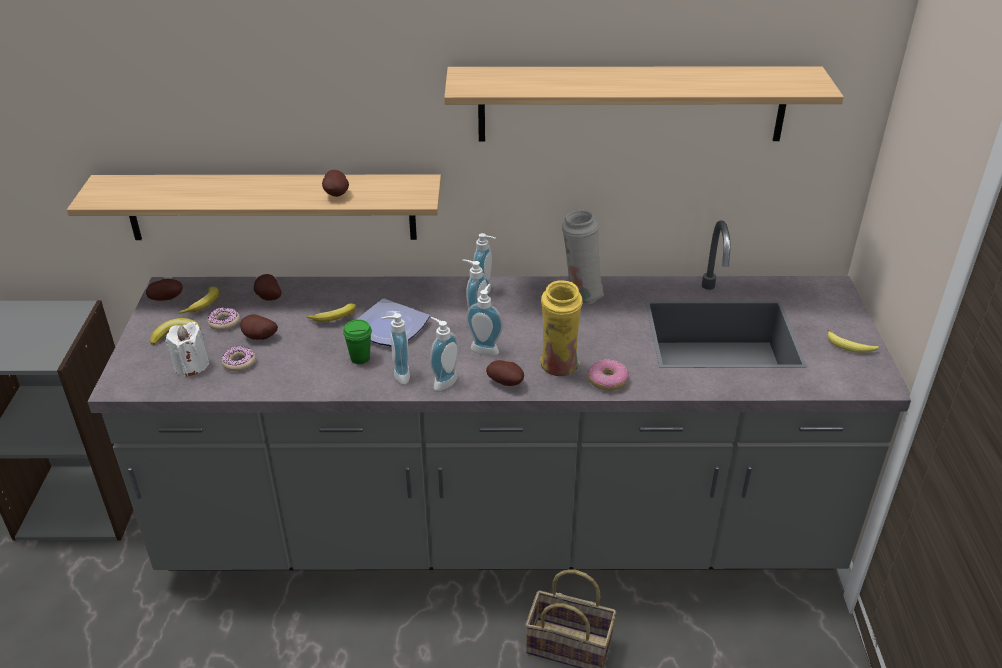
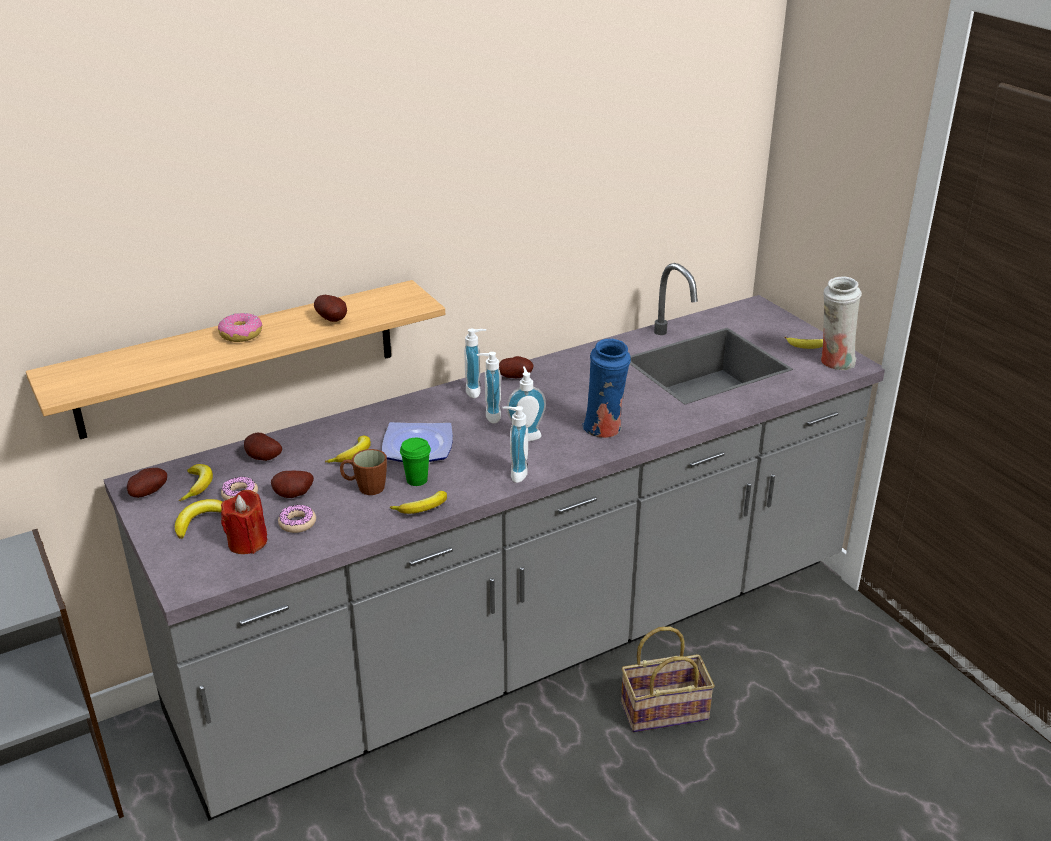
camera: 30 degrees left, 5 degrees down
(191, 365) = (247, 542): white candle -> red candle
(316, 350) = (365, 487): none -> brown mug
(339, 386) = (422, 509): none -> banana
(398, 376) = (469, 482): soap dispenser -> none
(507, 383) = (573, 456): potato -> potato (516, 377)
(559, 368) = (604, 430): yellow vase -> blue vase
(581, 294) = (563, 368): white vase -> white vase (834, 363)
(607, 381) = (654, 427): donut -> donut (241, 335)
(632, 104) = (579, 170): shelf -> none

